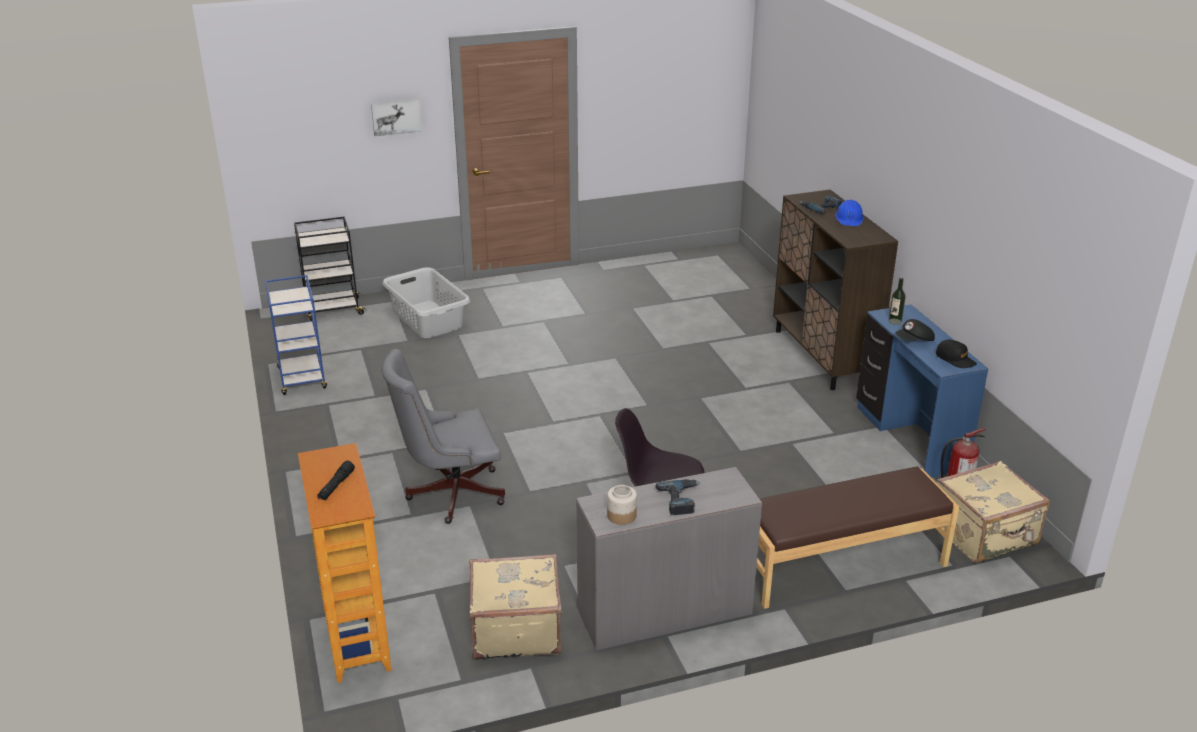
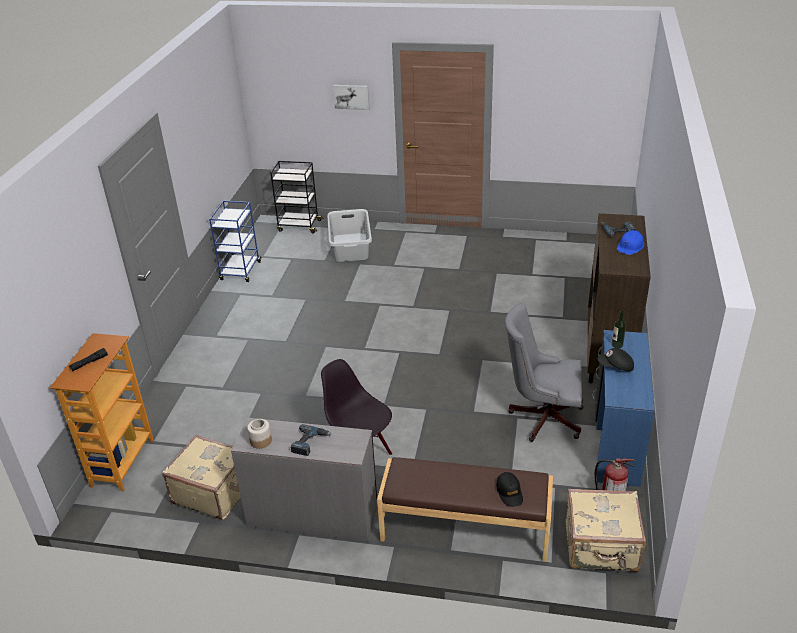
camera: 30 degrees right, 5 degrees up
(449, 493) = (256, 380): grey office chair -> grey office chair (541, 417)
(955, 359) = (634, 393): black cap -> black cap (509, 492)

